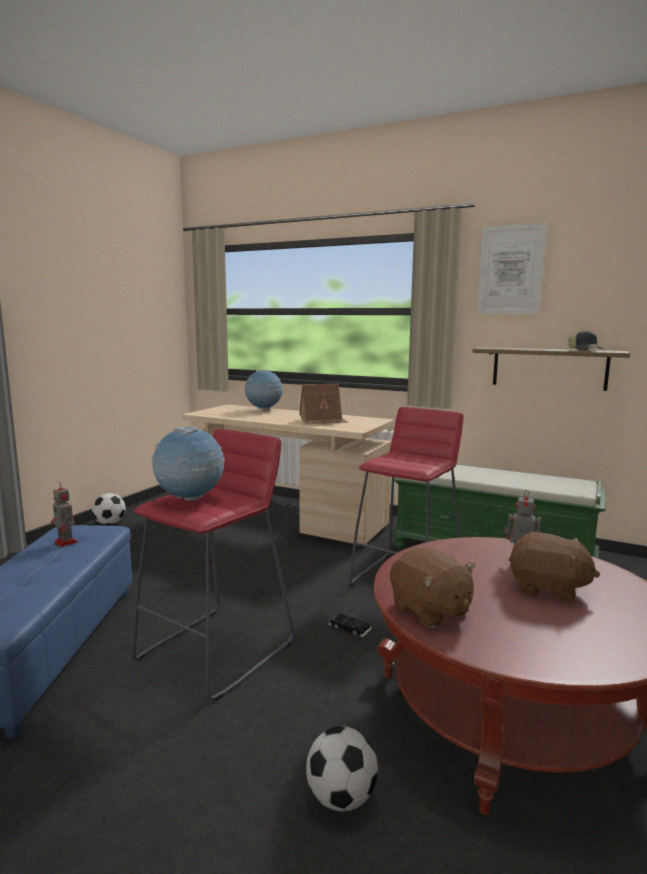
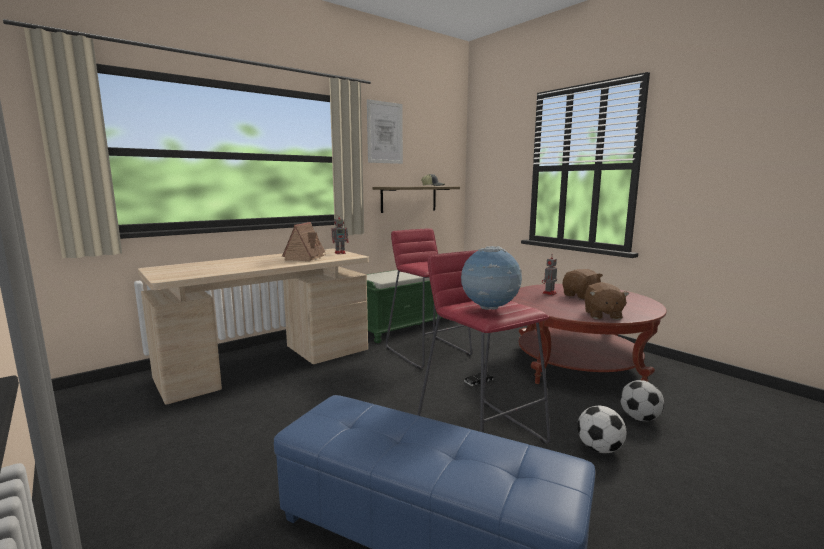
camera: 65 degrees left, 0 degrees up
(66, 543) = (357, 427): toy robot -> toy robot (340, 253)
(110, 523) = (91, 470): football -> football (599, 449)
(264, 410) = (210, 263): globe -> none
(430, 611) = (602, 315): brown plush toy -> brown plush toy turned 105 degrees clockwise

